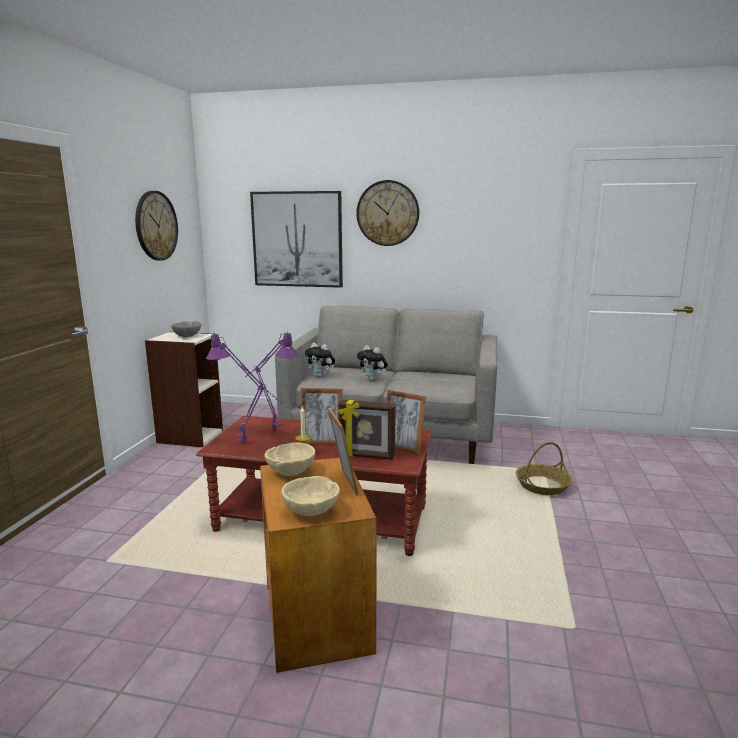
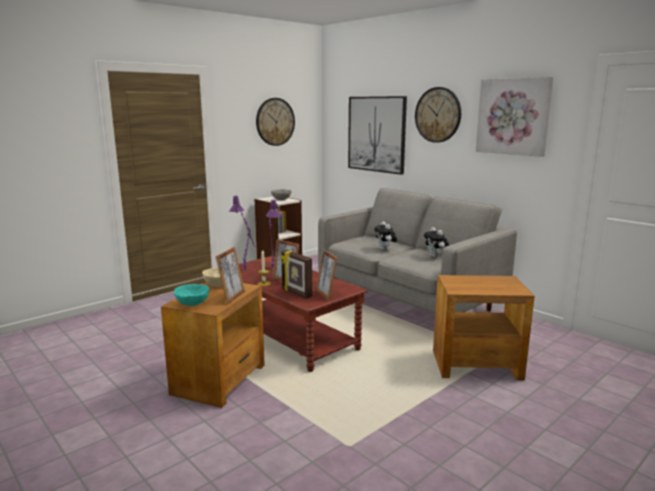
camera: 35 degrees right, 0 degrees up
(312, 511) = (193, 304): beige bowl -> turquoise bowl
(321, 376) = (354, 241): plush toy -> plush toy (435, 257)
(484, 213) = (513, 116): none -> picture
(542, 486) = (475, 364): basket -> brown side table

